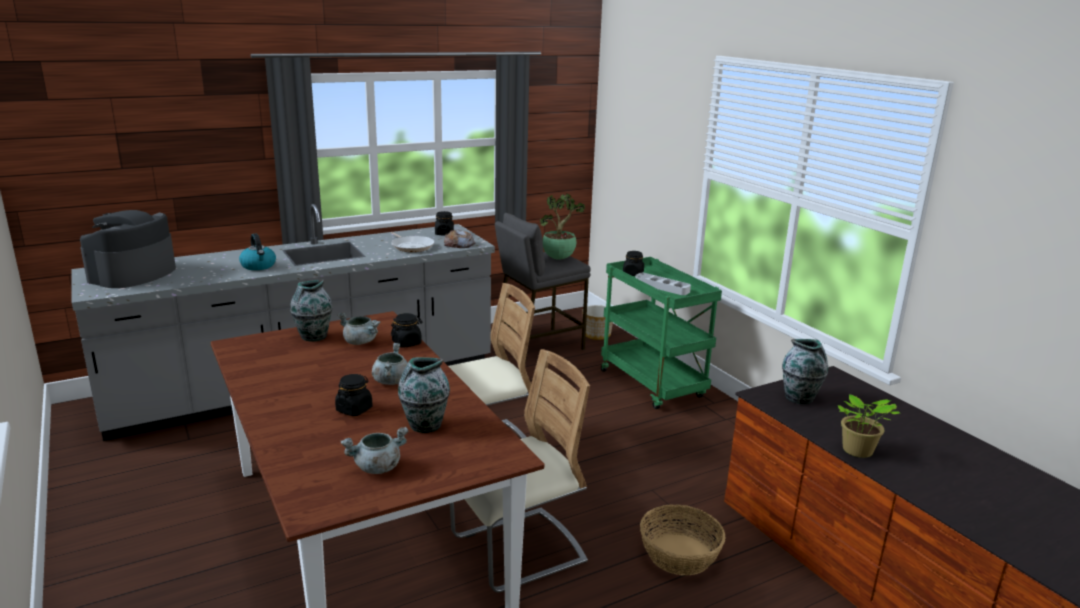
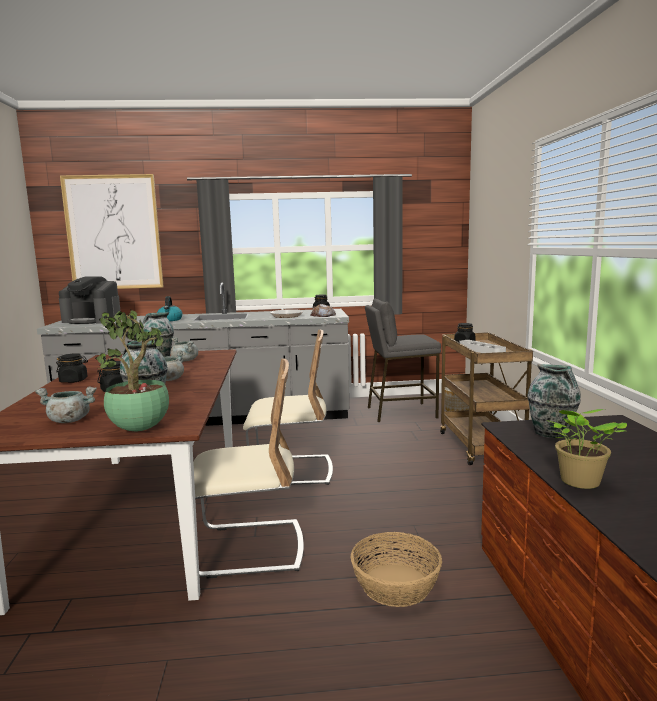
camera: 25 degrees right, 10 degrees down
(131, 133) = (113, 233): none -> picture
(133, 274) = (92, 320): coffee machine -> coffee machine turned 120 degrees counterclockwise
(407, 343) = (215, 363): black jar -> black jar (74, 381)
(559, 258) = (417, 337): potted plant -> potted plant (141, 429)
(653, 385) = (481, 448): green cart -> brown cart

